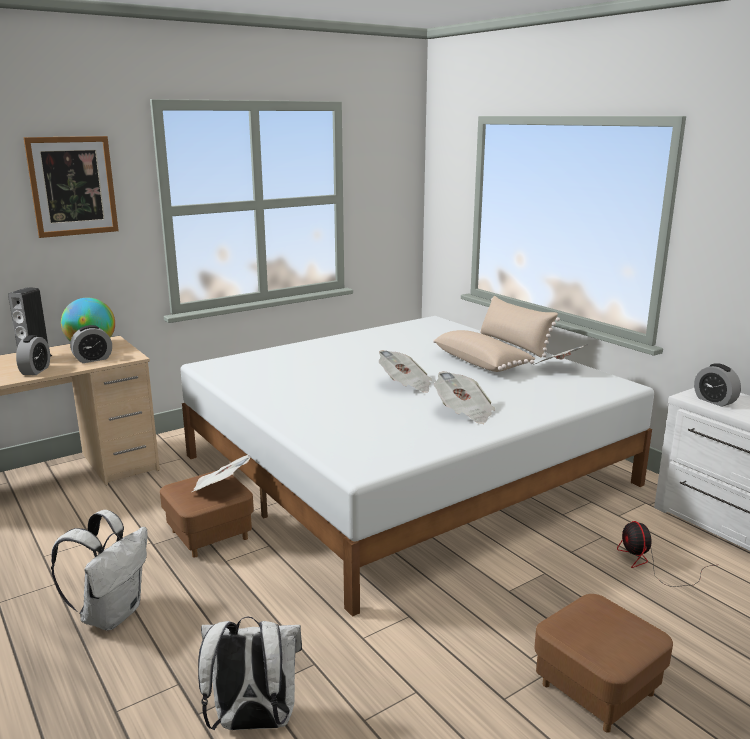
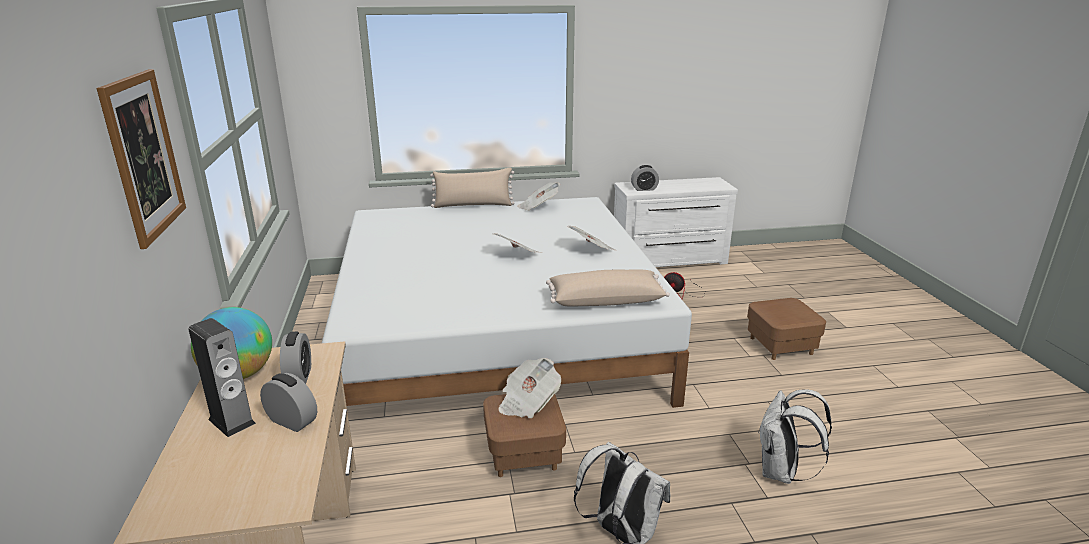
camera: 65 degrees left, 5 degrees up
(481, 363) = (499, 223): beige pillow -> beige pillow (605, 300)

